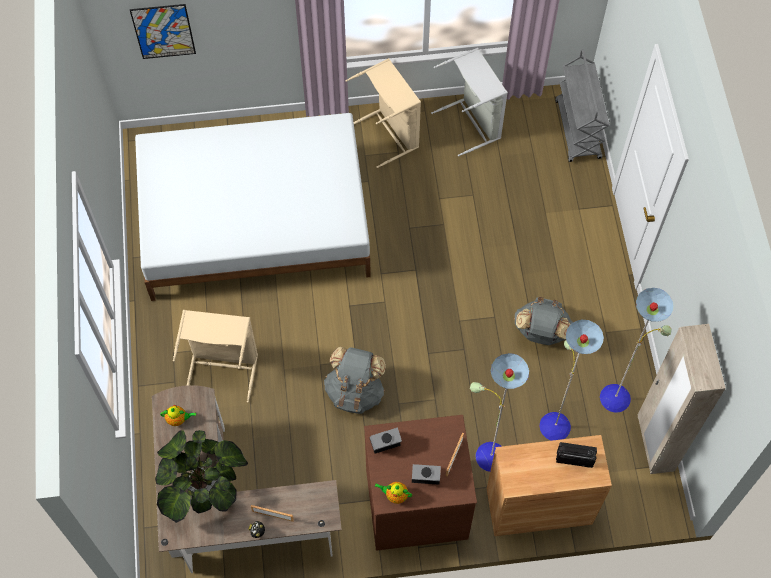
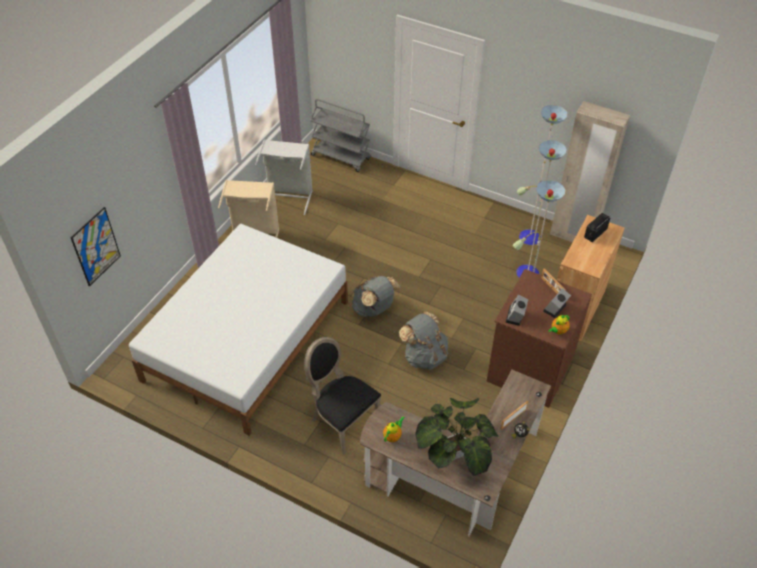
camera: 55 degrees left, 15 degrees down
(223, 367) = (342, 420): beige laundry basket -> black chair
(541, 332) = (460, 245): grey backpack -> grey backpack (374, 309)

